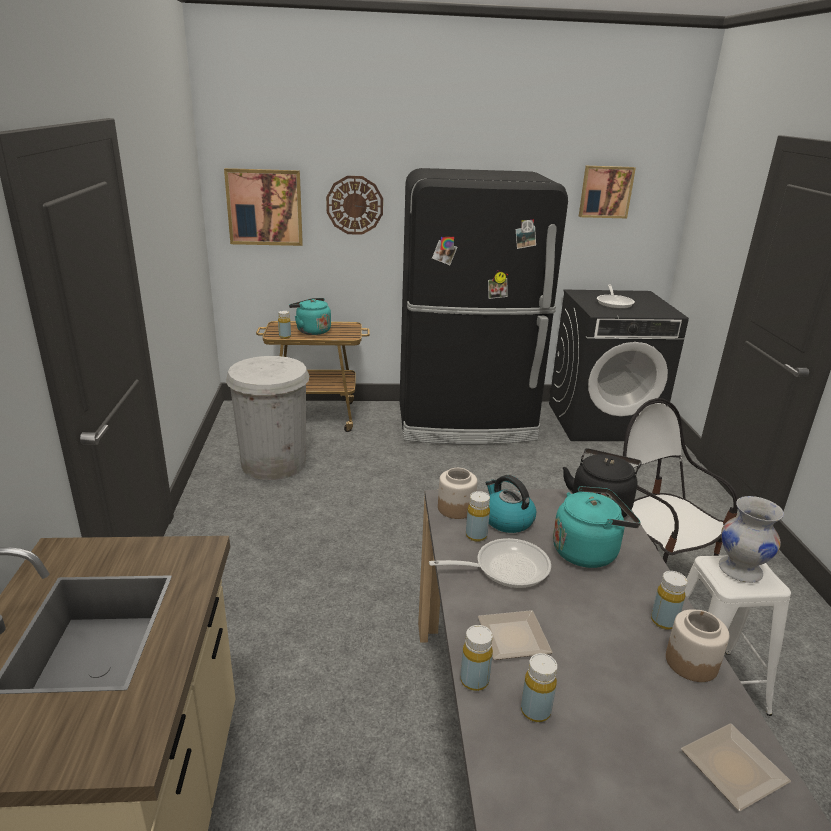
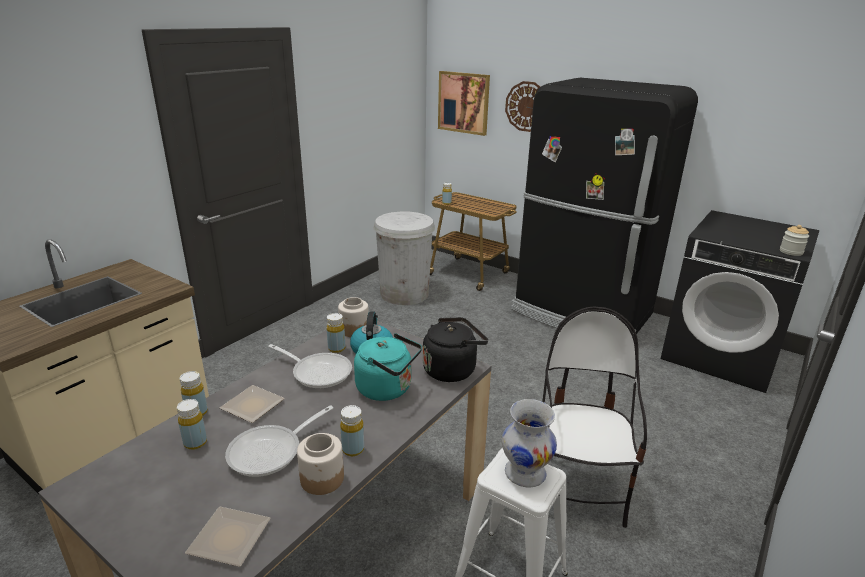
camera: 40 degrees right, 0 degrees up
(311, 331) = (472, 203): turquoise kettle -> none
(605, 191) = (772, 113): picture -> none
(614, 303) = (743, 231): frying pan -> frying pan (271, 452)
(668, 313) = (791, 252): none -> jar

